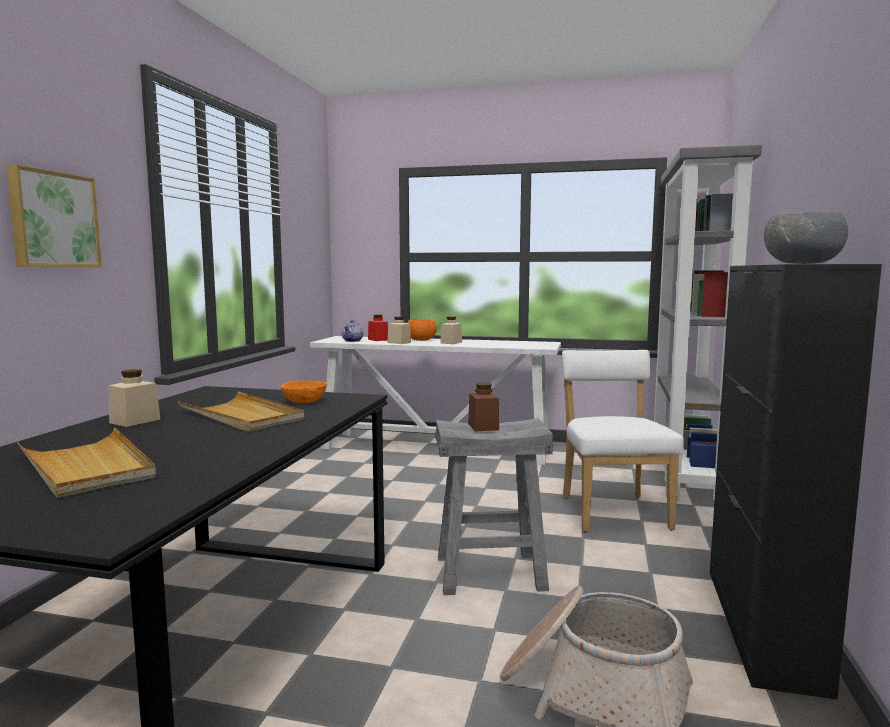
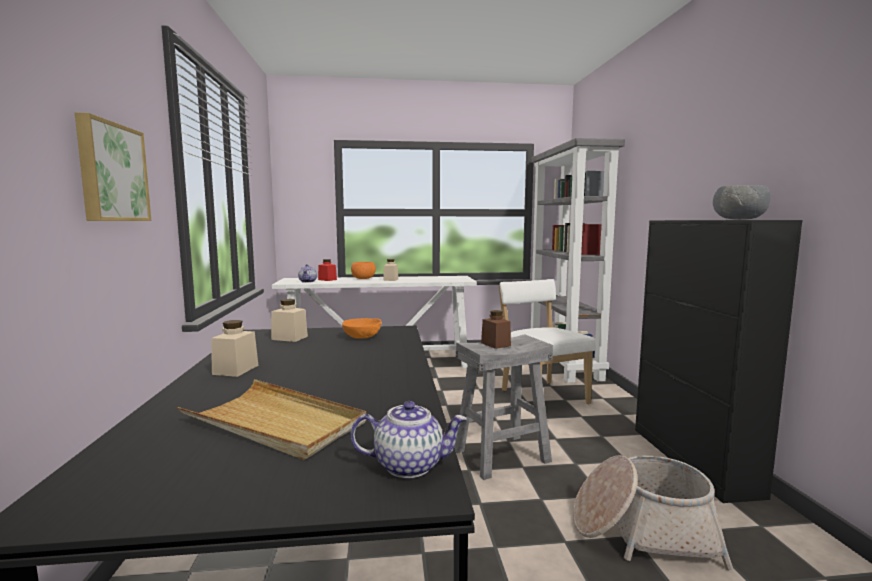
camera: 20 degrees left, 0 degrees up
(128, 515) = (409, 465): none -> teapot
(242, 416) = (332, 355): beige tray -> none
(399, 342) = (349, 281): beige jar -> beige jar (289, 338)

